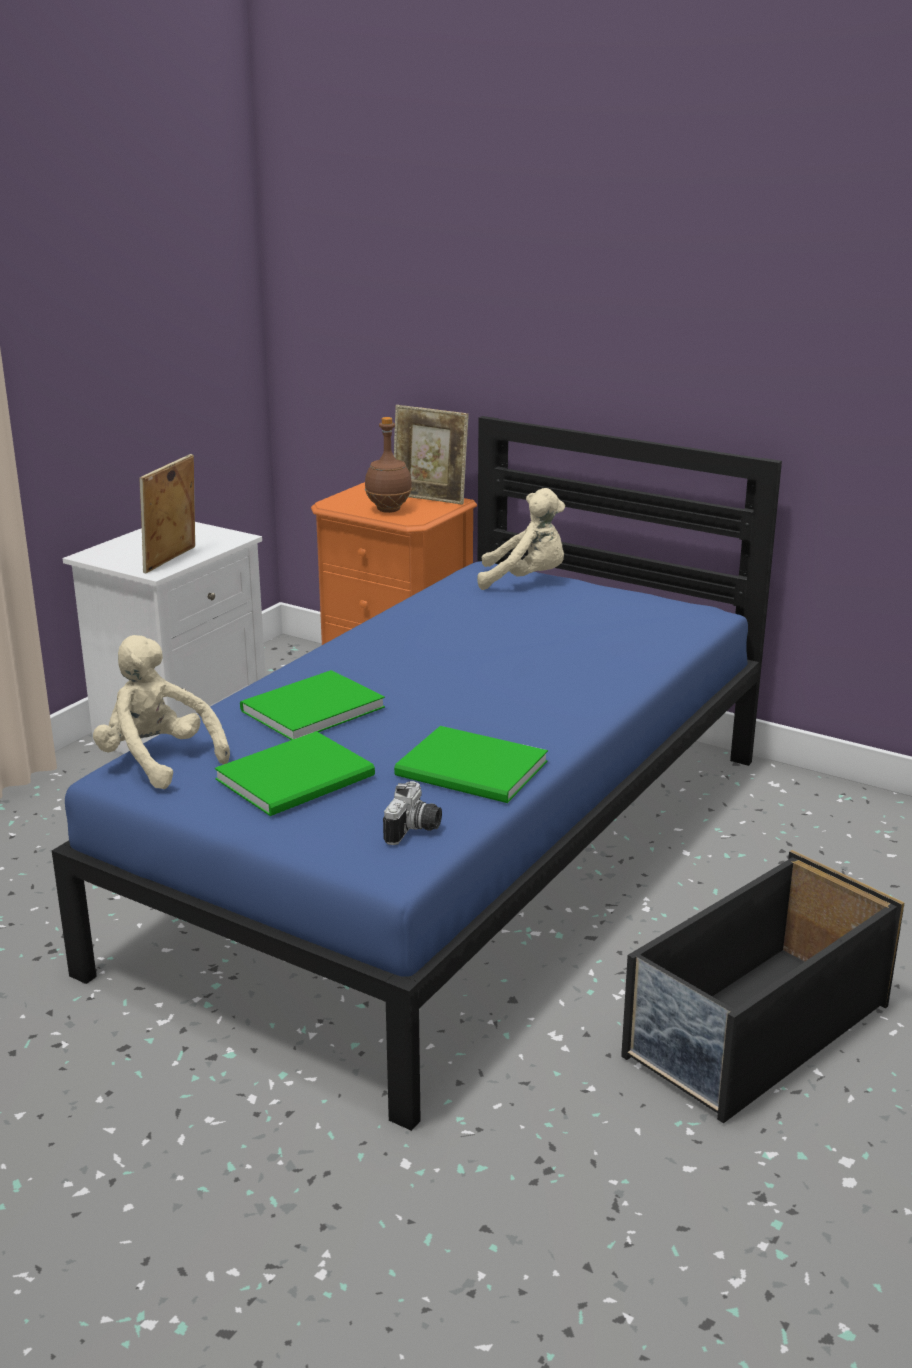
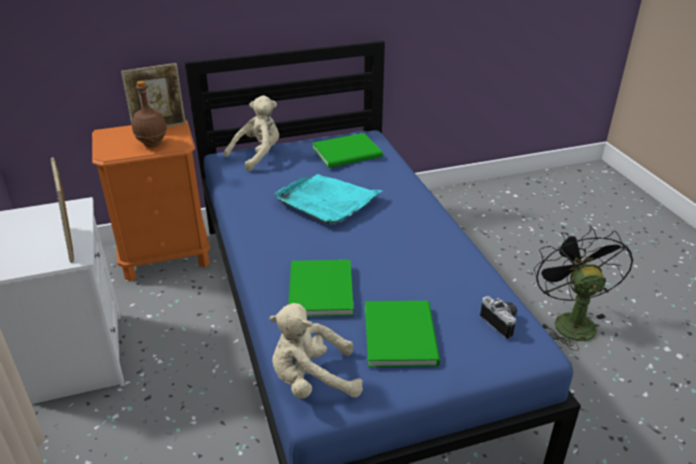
camera: 50 degrees left, 10 degrees up
(473, 771) = (455, 273): green book -> green book (349, 153)
(493, 647) = (327, 201): none -> turquoise tray
(755, 1032) = (570, 321): black storage box -> black fan

